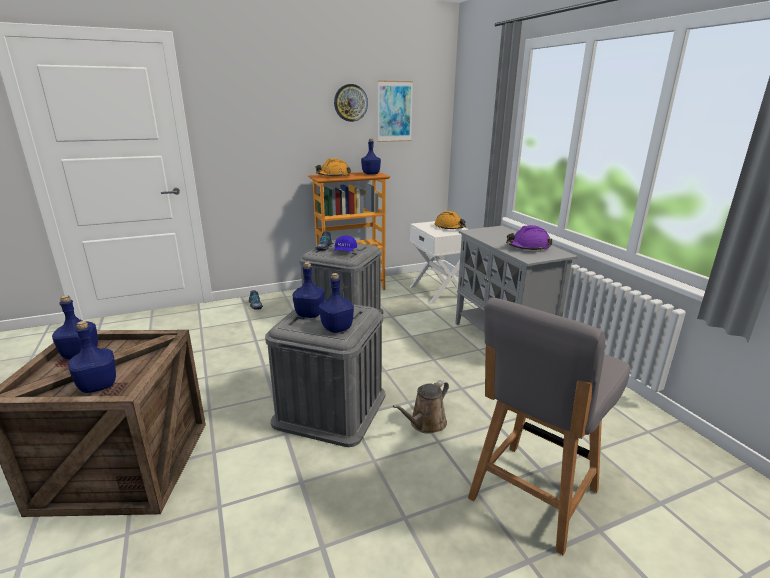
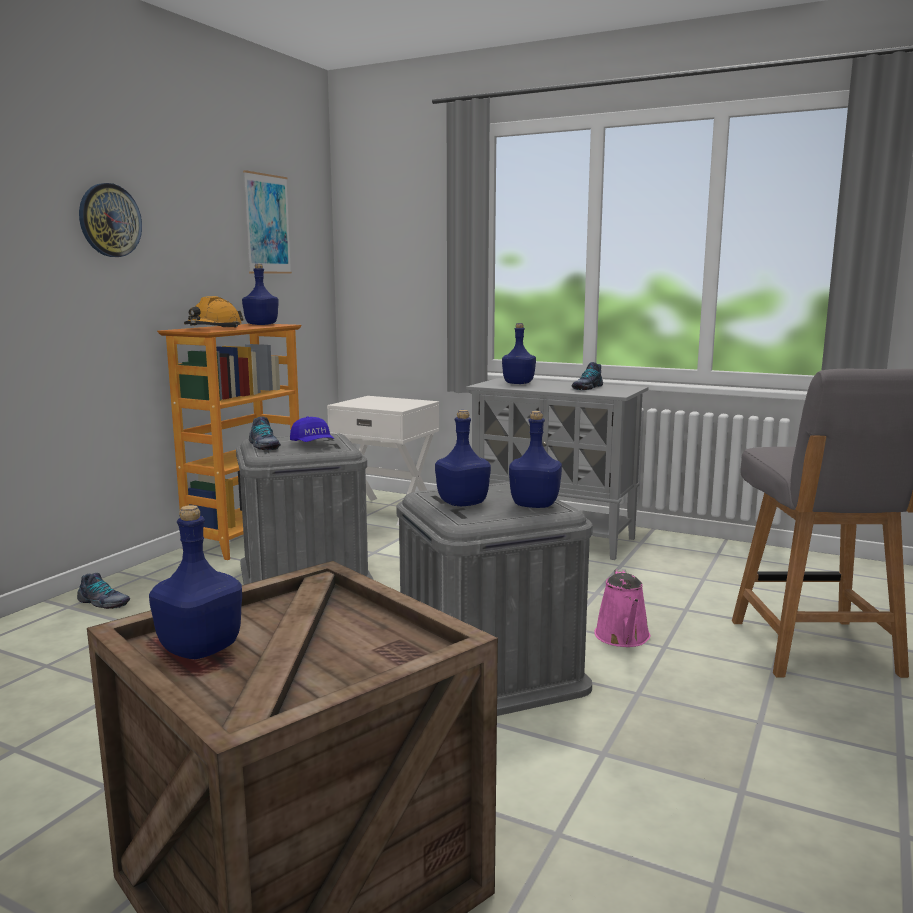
camera: 40 degrees left, 10 degrees down
(98, 386) = (365, 659): blue bottle -> blue bottle (519, 383)
(350, 103) = (210, 203): wall clock -> wall clock (109, 220)
(425, 424) = (623, 638): brown watering can -> pink watering can
(449, 228) = (395, 401): orange hard hat -> none
(528, 247) = (586, 387): purple hard hat -> shoe

